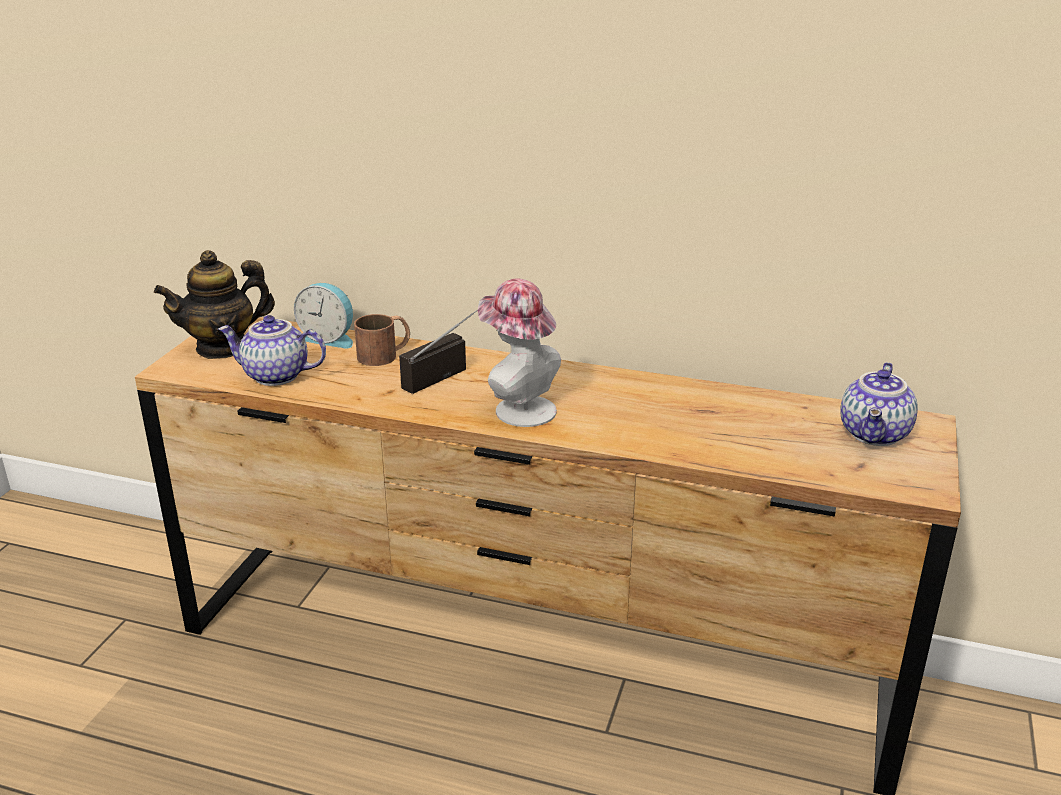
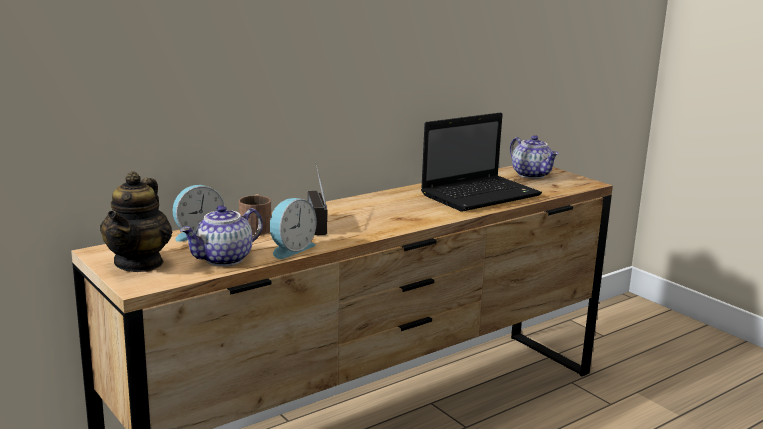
camera: 55 degrees left, 10 degrees down
(344, 393) = (290, 249): none -> alarm clock
(518, 408) = (392, 219): hat -> none
(710, 429) = (482, 195): none -> laptop

